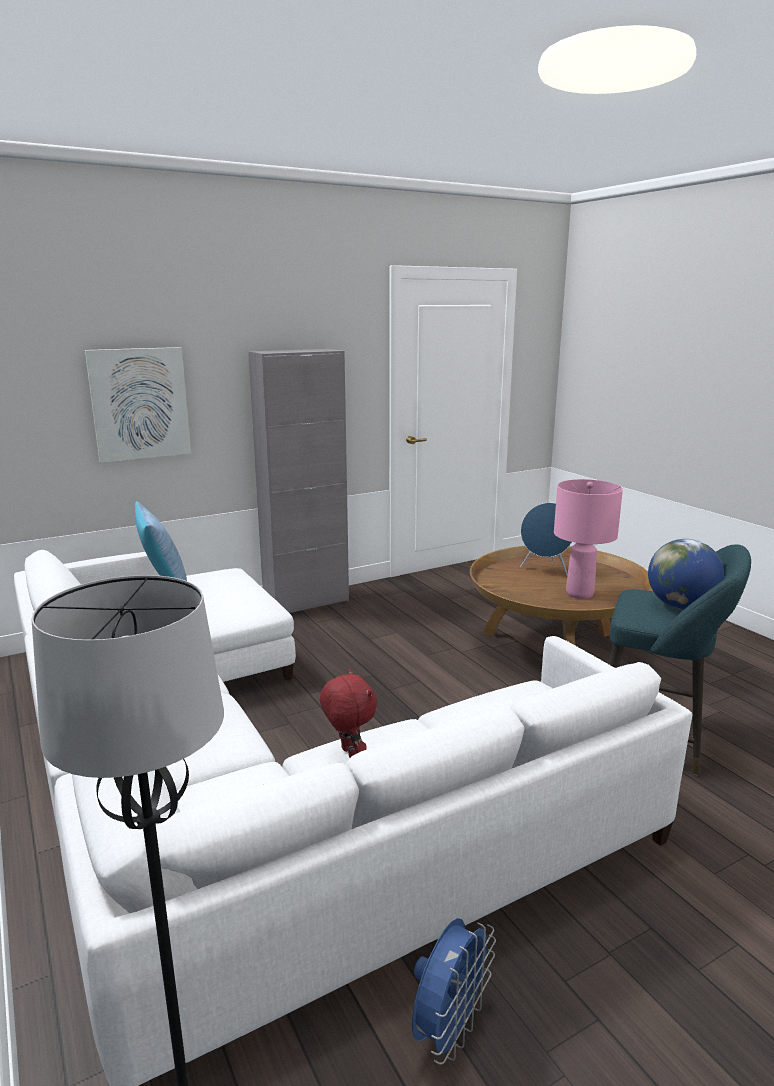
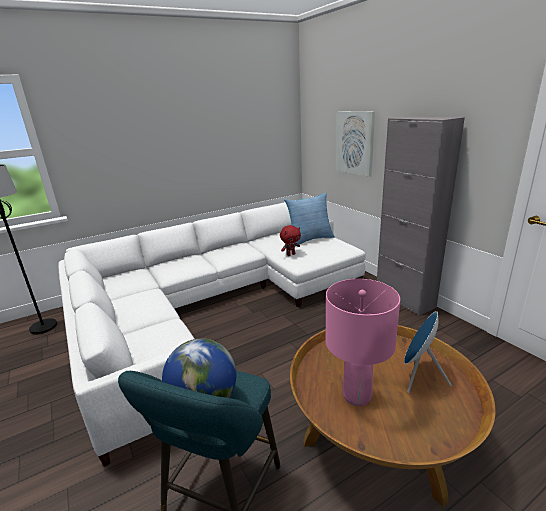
camera: 90 degrees right, 5 degrees up
(348, 754) = (145, 297): red plush toy -> red plush toy (291, 254)
(449, 1030) = (55, 368): blue fan -> none

